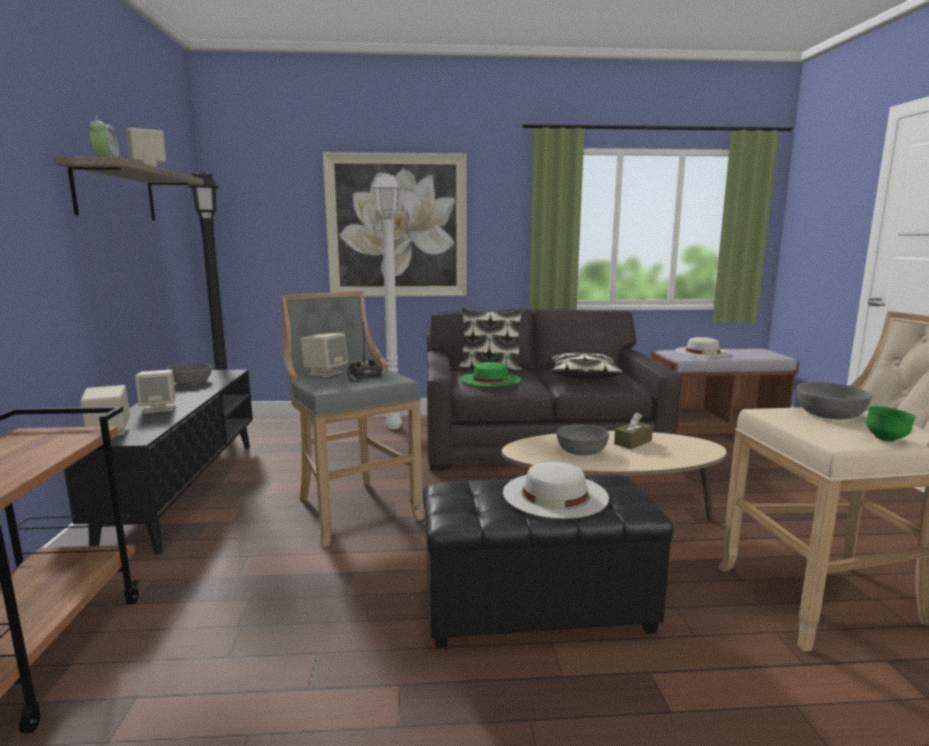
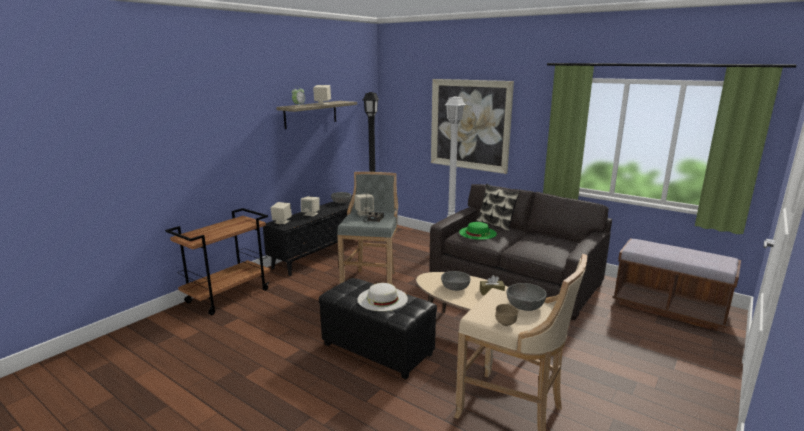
camera: 40 degrees right, 5 degrees up
(583, 375) = (539, 244): pillow -> none
(702, 352) = (661, 248): white hat -> none
(886, 440) = (505, 324): green bowl -> brown bowl

